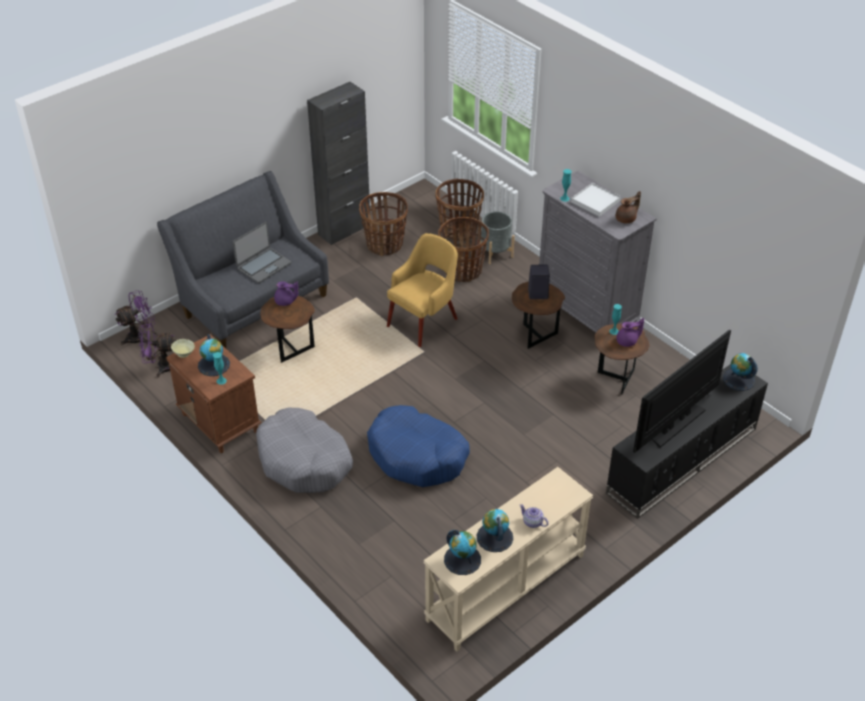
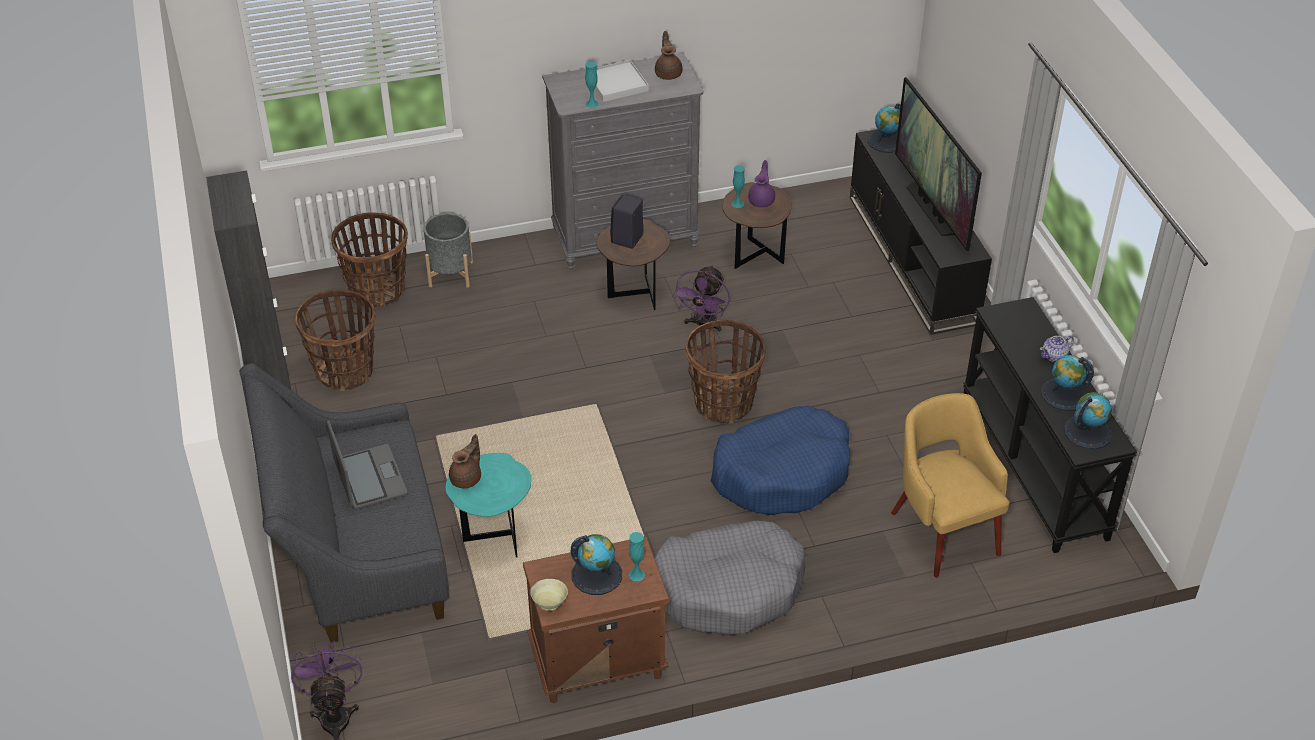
camera: 65 degrees left, 0 degrees up
(161, 367) = (428, 704): purple fan -> purple fan (703, 324)
(286, 301) = (467, 478): purple teapot -> brown teapot
(291, 348) = (494, 538): brown side table -> turquoise side table
(424, 321) = (536, 385): yellow armchair -> yellow armchair (943, 530)
(463, 271) = (463, 315): basket -> basket (723, 403)
(506, 588) = (1035, 466): beige console table -> black console table

